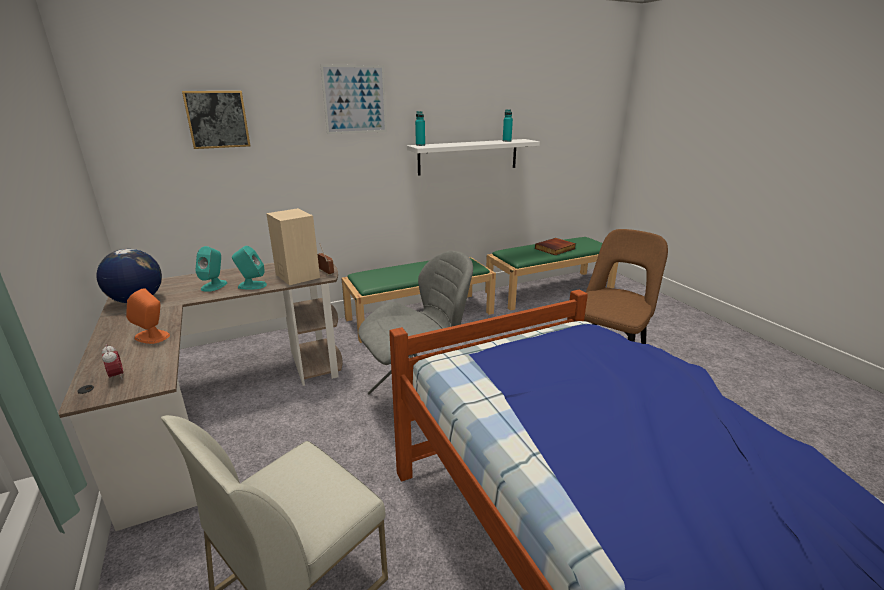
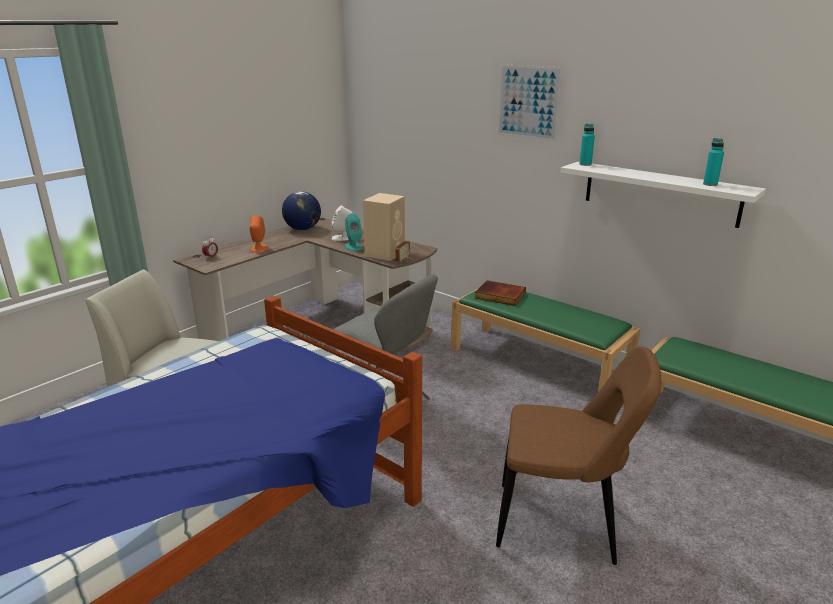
camera: 65 degrees right, 0 degrees up
(214, 285) = (342, 238): turquoise speaker -> white speaker
(217, 119) = (419, 108): picture -> none
(555, 249) = (755, 376): book -> book (499, 296)

